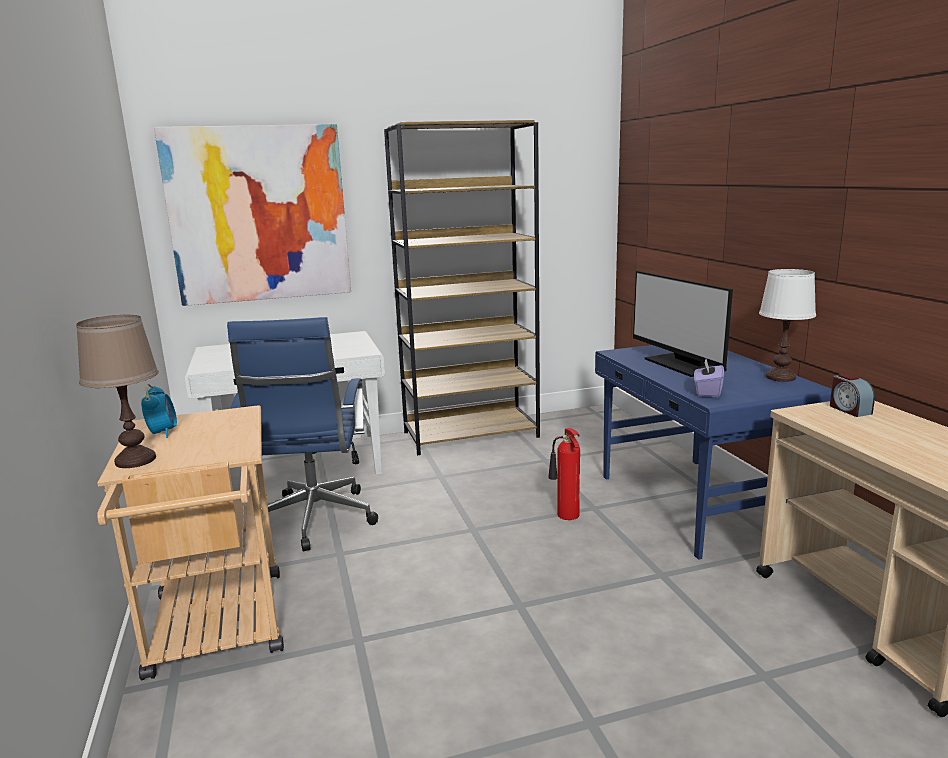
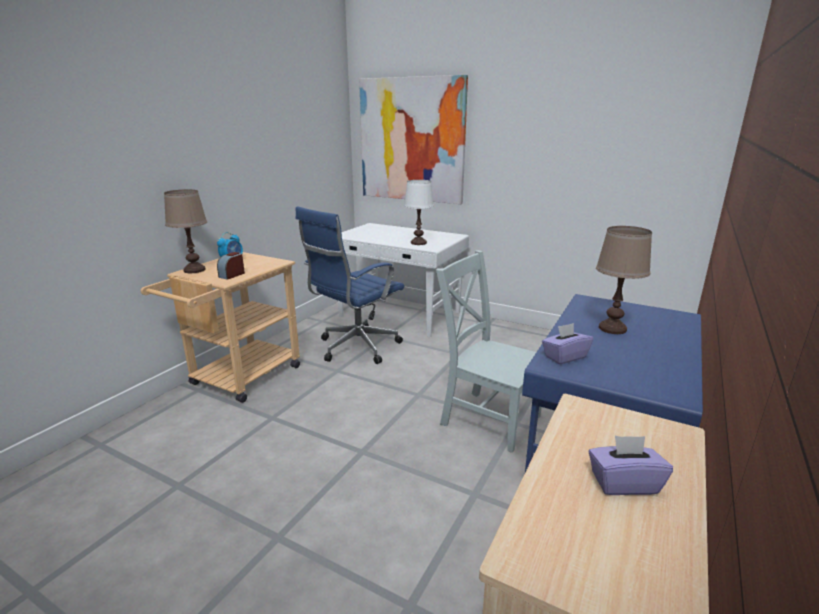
camera: 45 degrees right, 5 degrees up
(471, 434) = (525, 335): brown bookcase -> none
(566, 516) = (487, 418): fire extinguisher -> grey chair
(682, 365) = (612, 329): monitor -> brown table lamp
(780, 377) = (675, 375): white table lamp -> white table lamp (418, 243)
(849, 409) = (641, 431): alarm clock -> alarm clock (232, 275)
(908, 435) = (623, 483): none -> purple tissue box

